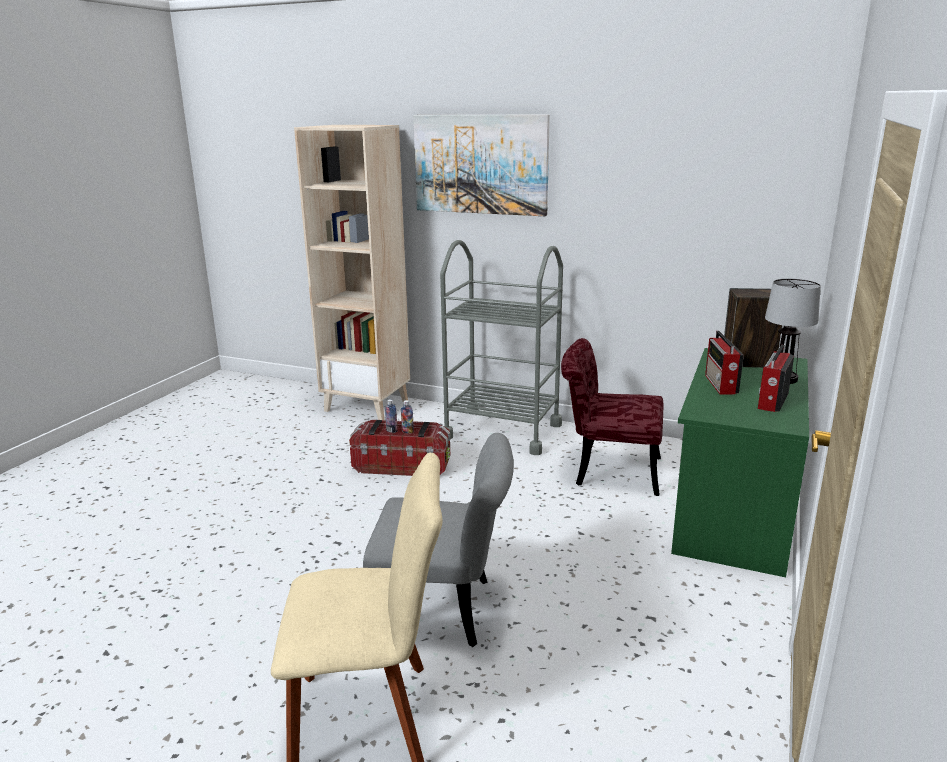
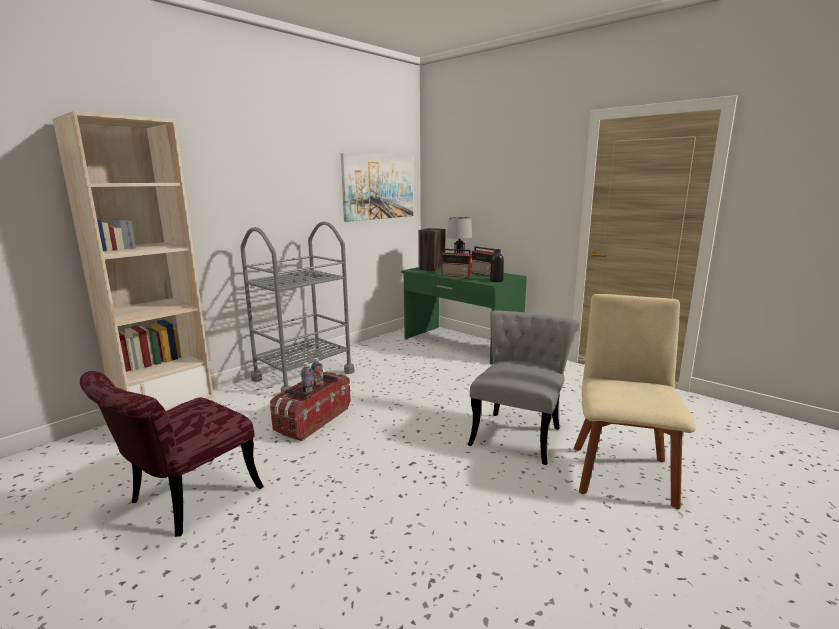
camera: 70 degrees left, 5 degrees down
(480, 164) = (232, 165): picture -> picture (378, 187)
(607, 471) = (395, 359): red chair -> red chair (184, 501)
(722, 416) = (496, 280): none -> black bottle

